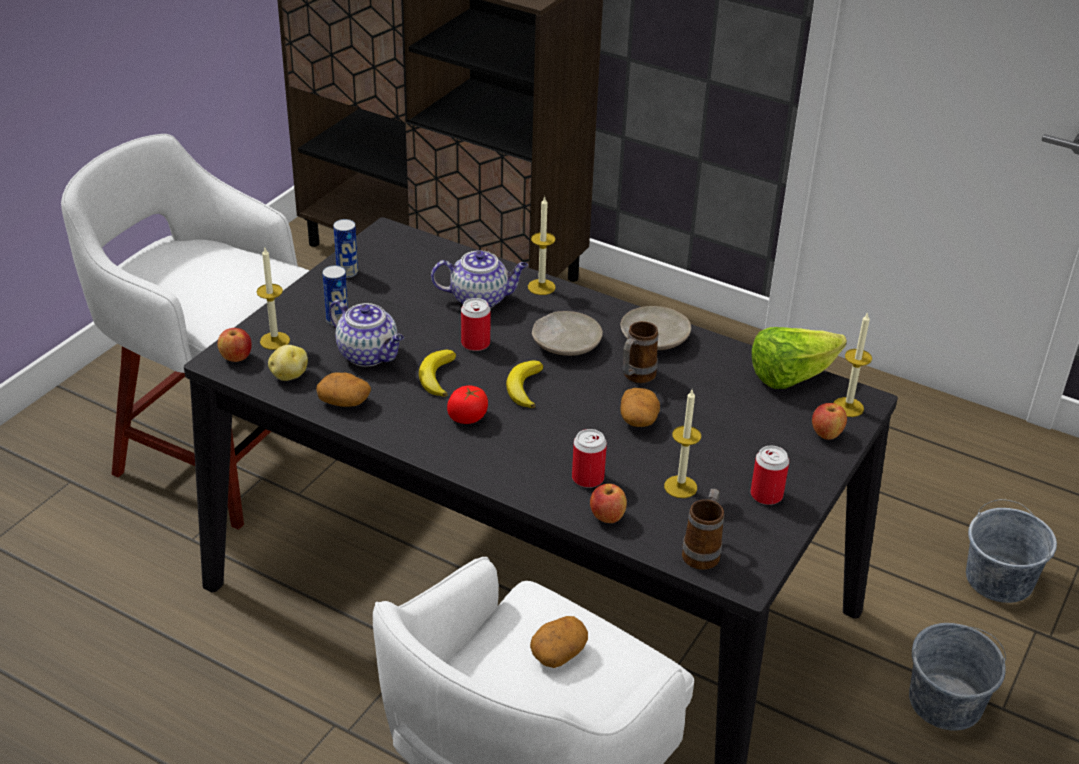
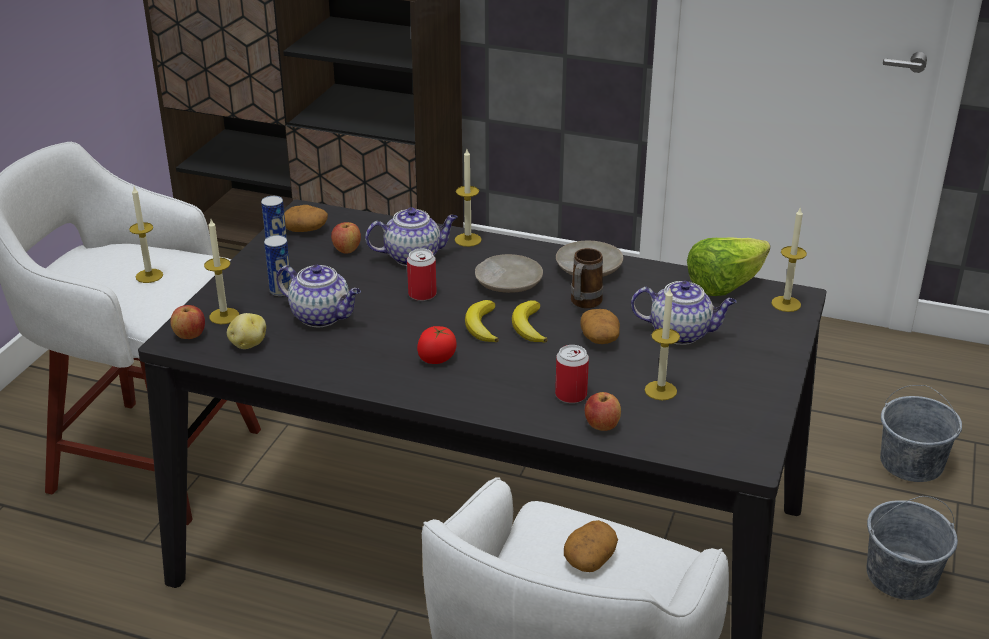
camera: 10 degrees left, 5 degrees down
(222, 281) = (149, 276): none -> candle
(345, 401) = (311, 360): potato -> potato (306, 229)
(436, 376) = (394, 327): banana -> banana (528, 326)
(703, 551) = (703, 443): mug -> none
(725, 425) = (681, 333): none -> teapot
(766, 495) = (742, 386): can -> none
(826, 434) = (775, 328): apple -> apple (346, 250)

